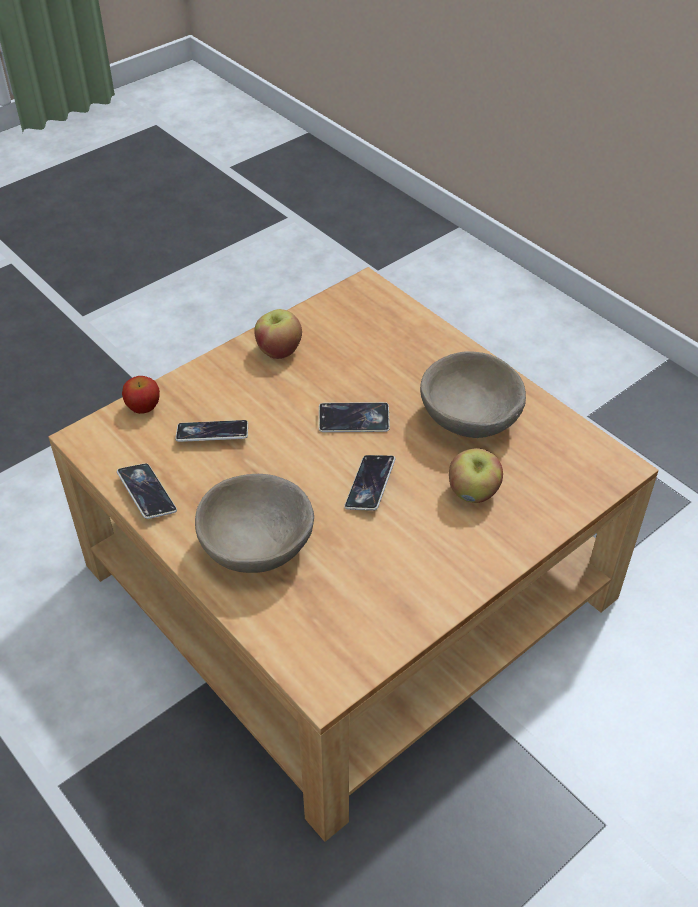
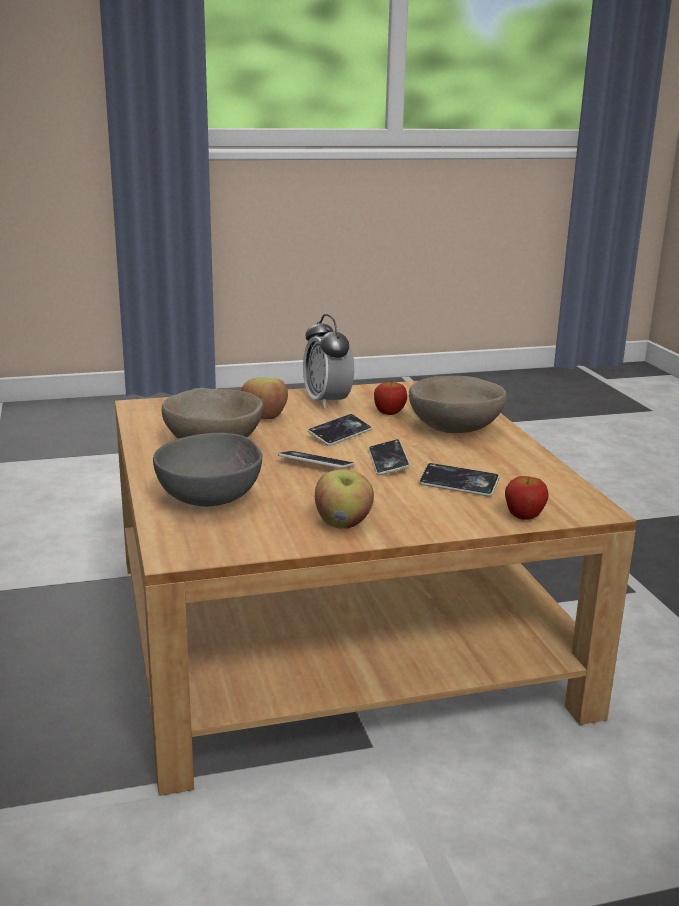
camera: 155 degrees left, 25 degrees down
(147, 494) = (537, 466): phone -> phone (388, 462)
(349, 560) = (389, 412): none -> apple
(395, 344) = (212, 499): none -> grey bowl
(436, 559) = (327, 402): none -> alarm clock

